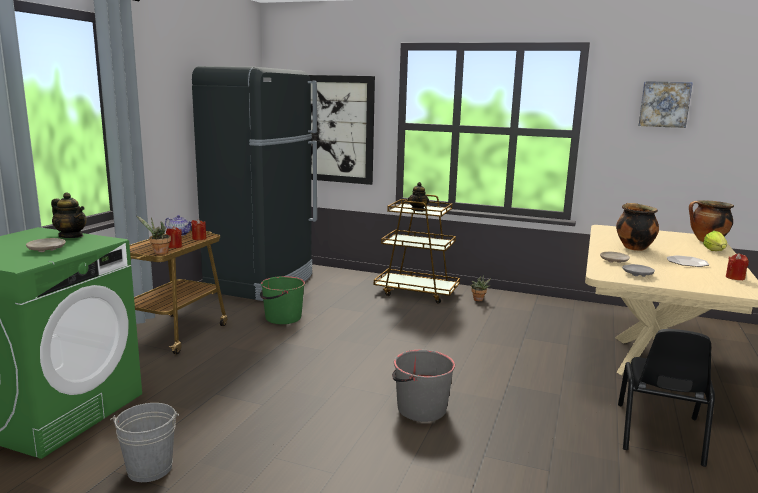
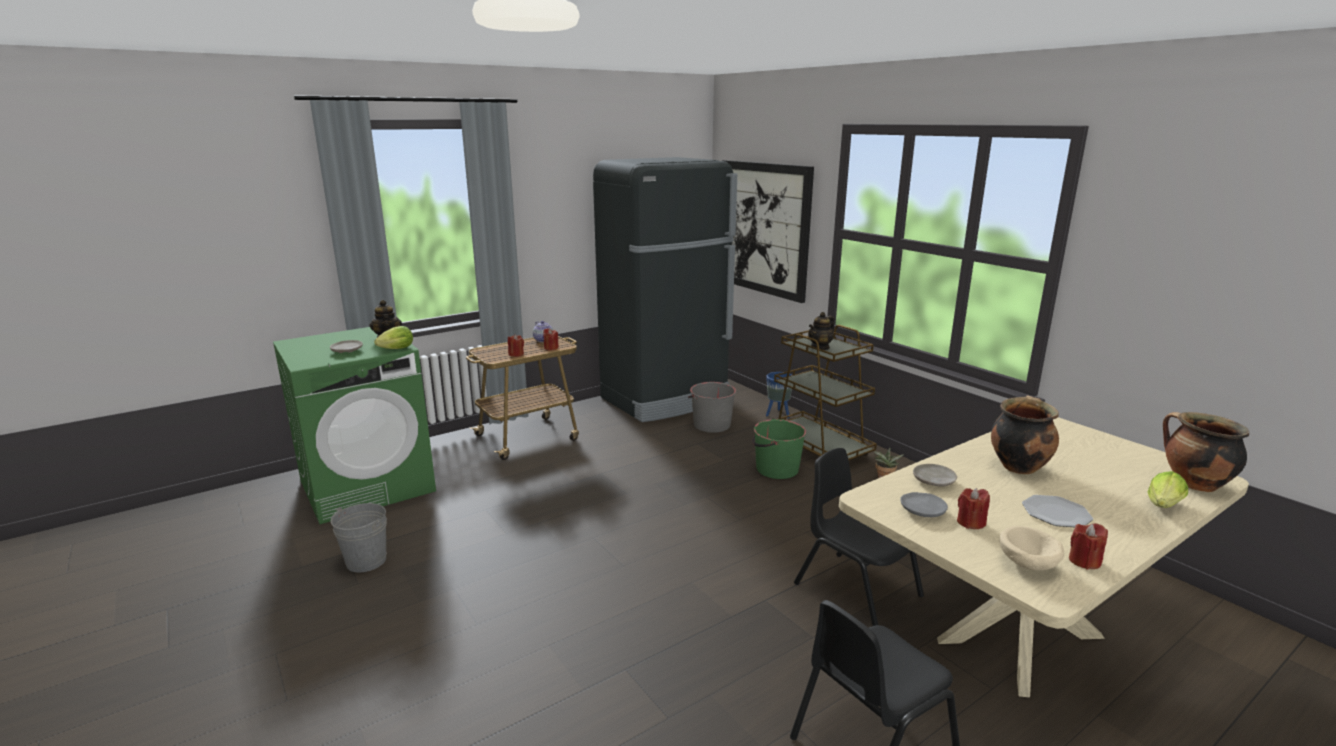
camera: 35 degrees right, 5 degrees up
(103, 242) = (395, 350): none -> lettuce
(159, 253) = (493, 359): potted plant -> none
(282, 318) = (635, 445): green bucket -> green bucket (776, 469)
(361, 277) = (778, 414): none -> blue planter
(420, 409) = (633, 592): grey bucket -> grey bucket (711, 425)
(547, 362) = (856, 590): none -> black chair
(664, 104) = (1203, 235): picture -> none
(666, 274) = (970, 522): none -> red candle
(721, 285) = (1027, 565): none -> beige bowl

